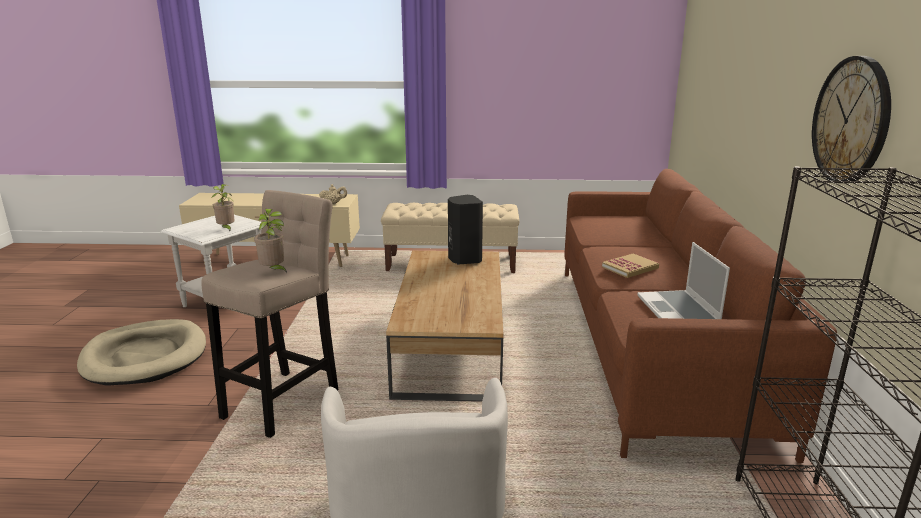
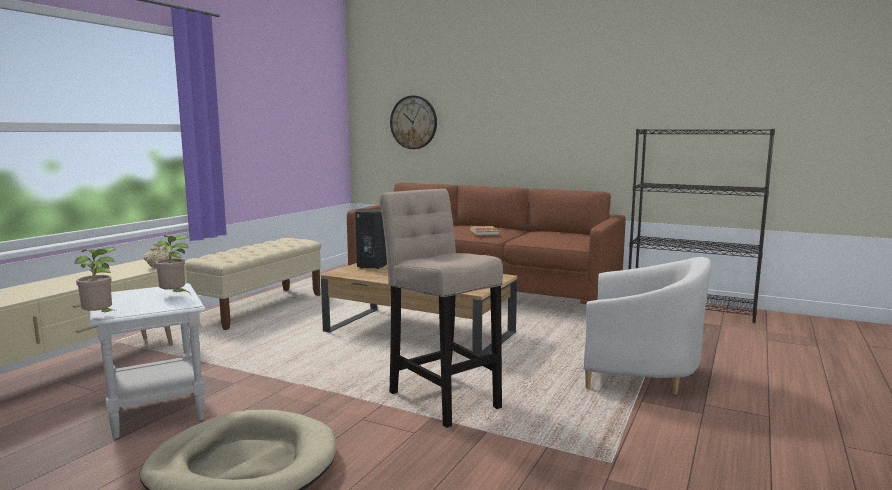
camera: 65 degrees left, 10 degrees down
(274, 271) = (459, 254): potted plant -> potted plant (100, 317)
(679, 311) = (556, 235): laptop -> none
(851, 120) = (596, 116): wall clock -> wall clock (413, 122)

